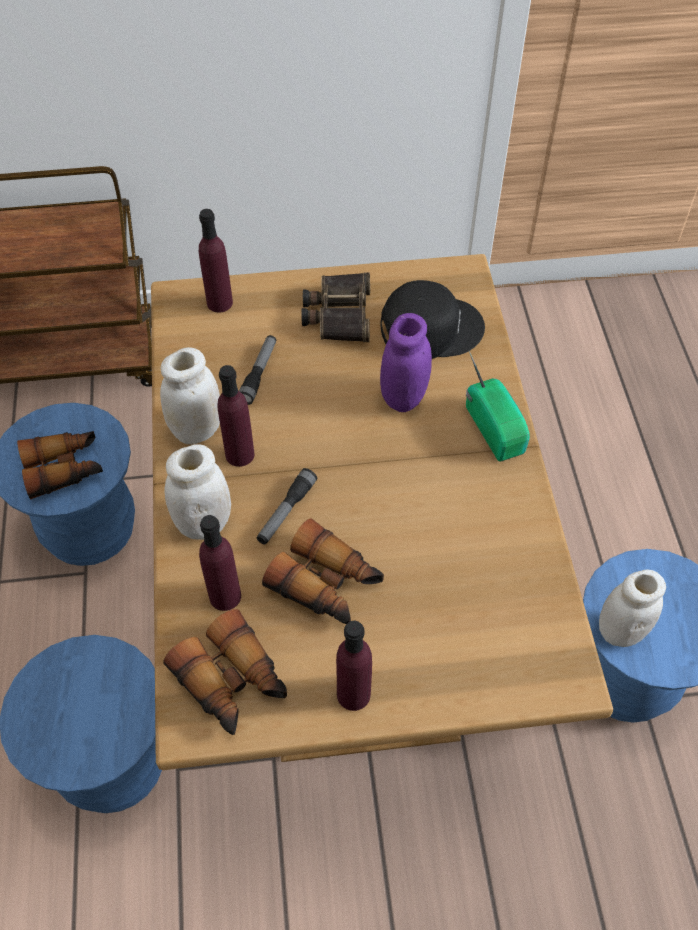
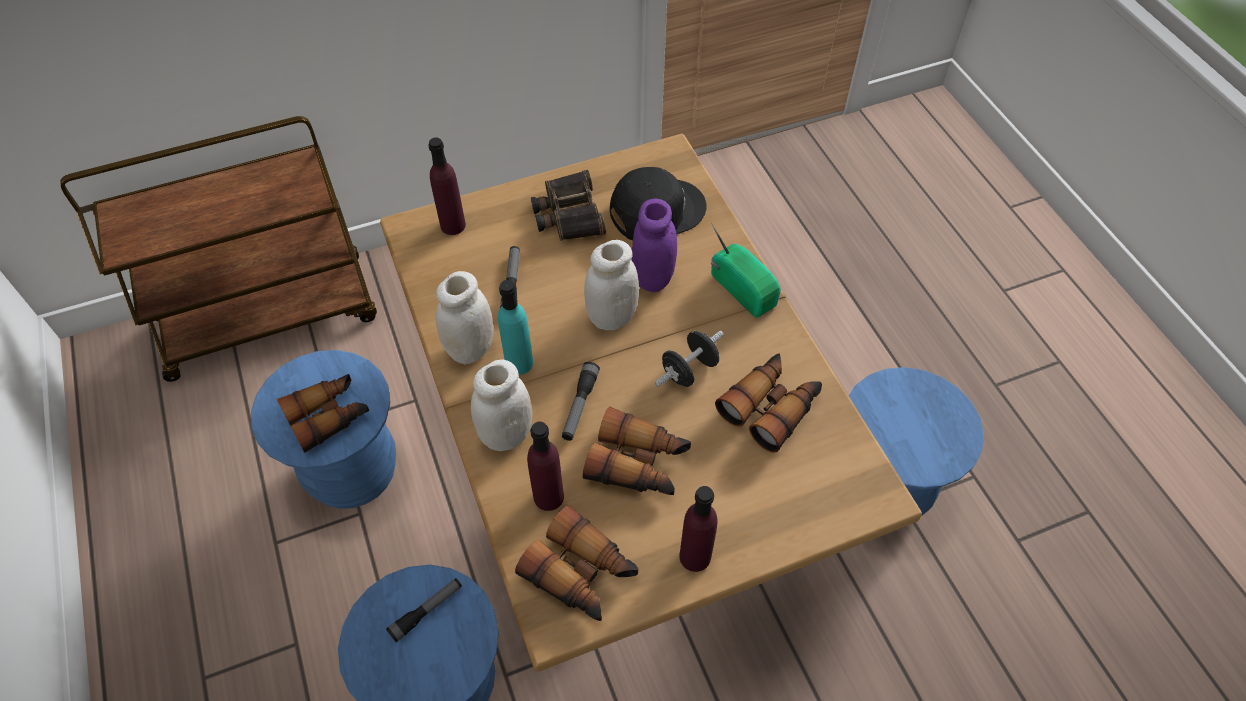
camera: 15 degrees left, 0 degrees up
(98, 683) = (426, 611): none -> flashlight
(240, 454) = (519, 363): purple bottle -> turquoise bottle
(410, 500) = (689, 370): none -> black dumbbell
(484, 558) = (771, 407): none -> binoculars
(620, 631) = (884, 446): white jar -> white jar (611, 317)

